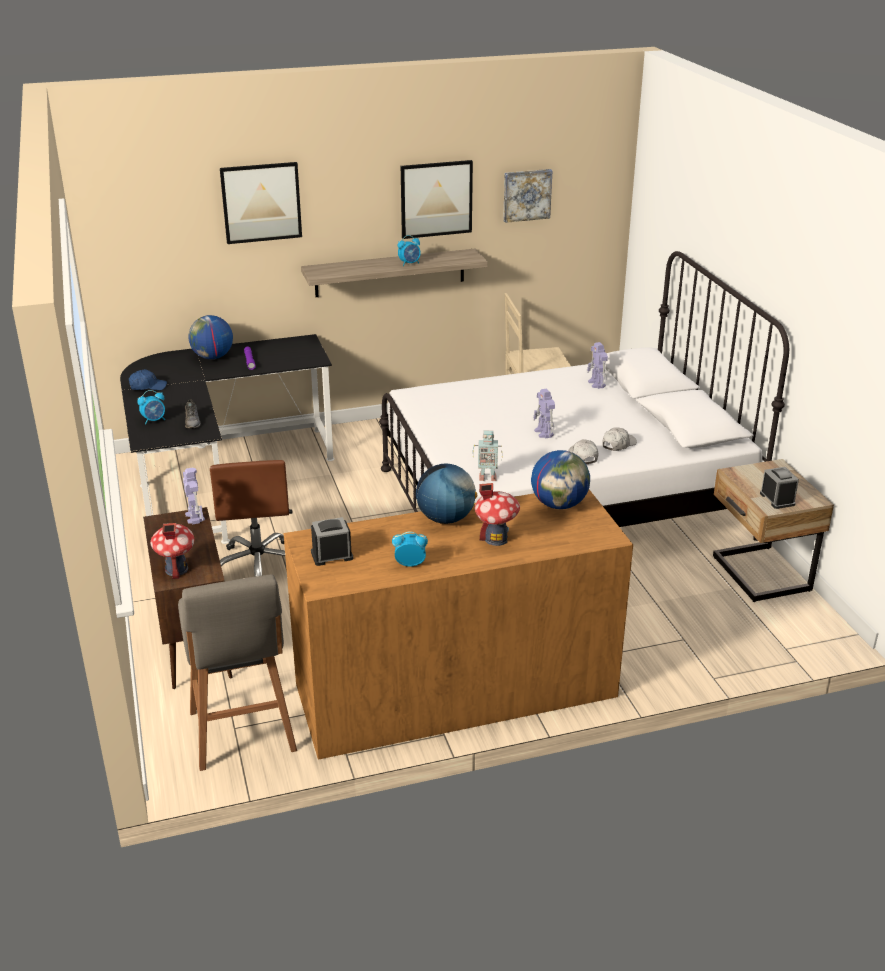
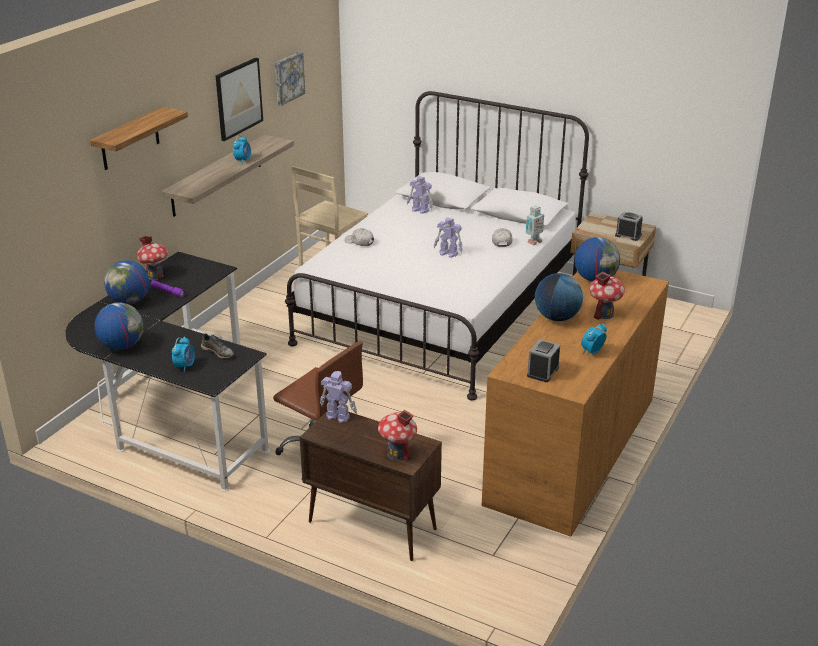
camera: 45 degrees left, 0 degrees up
(148, 386) = (122, 346): blue cap -> globe
(243, 734) = (504, 554): grey stool -> none
(261, 202) = (130, 139): picture -> shelf
(264, 346) = (155, 276): none -> toy house
(487, 477) = (468, 295): toy robot -> toy robot (533, 242)
(583, 456) = (496, 257): white cap -> white cap (359, 242)

